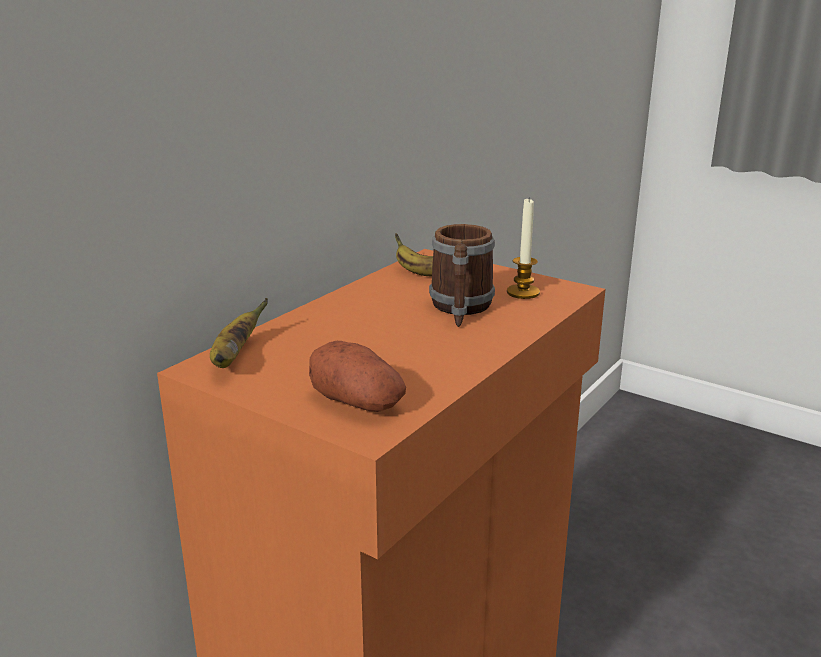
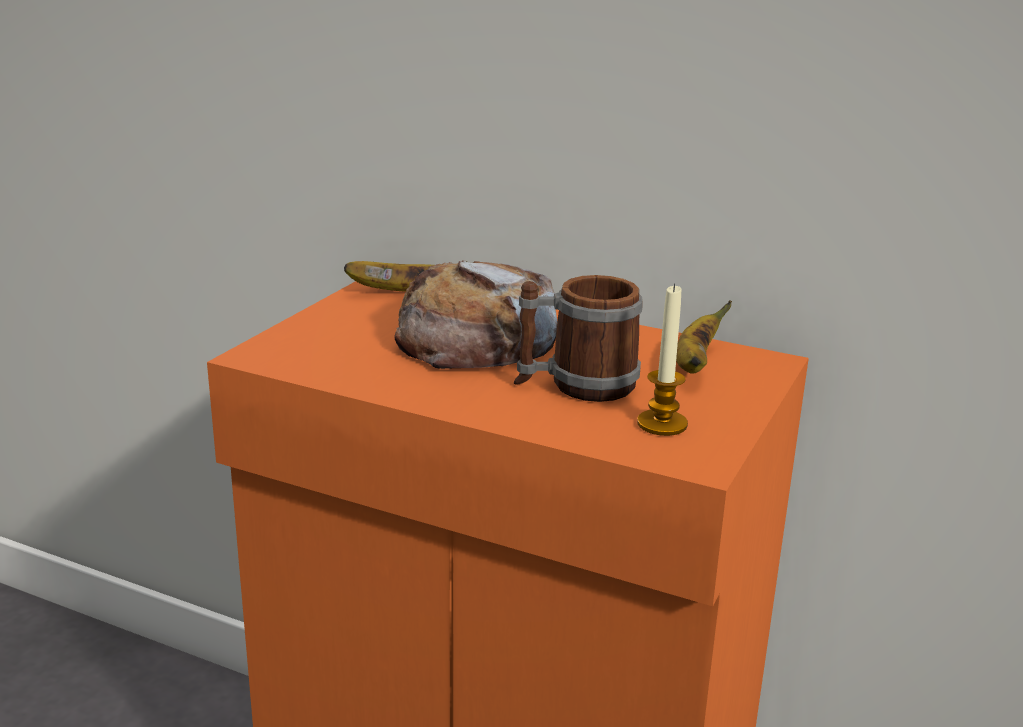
camera: 80 degrees right, 0 degrees up
(357, 402) = (315, 346): potato -> none
(363, 335) = (476, 339): none -> bread

